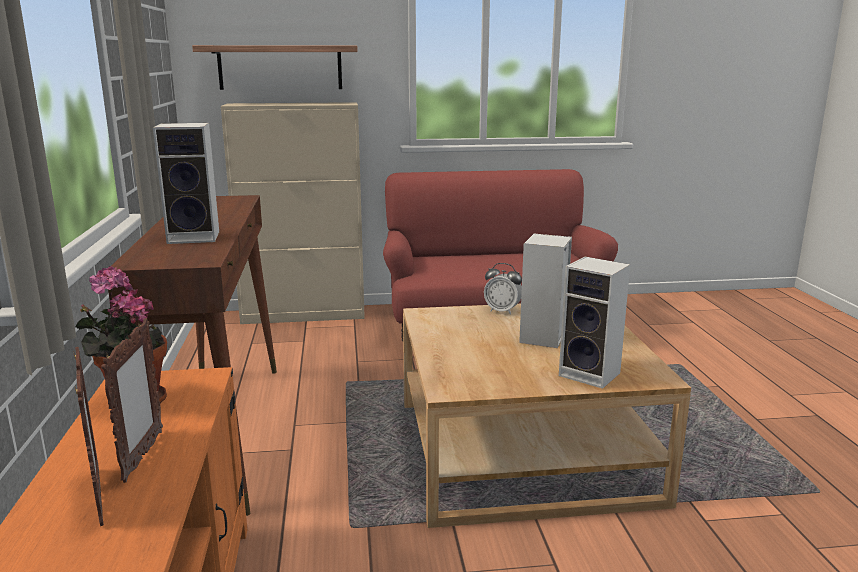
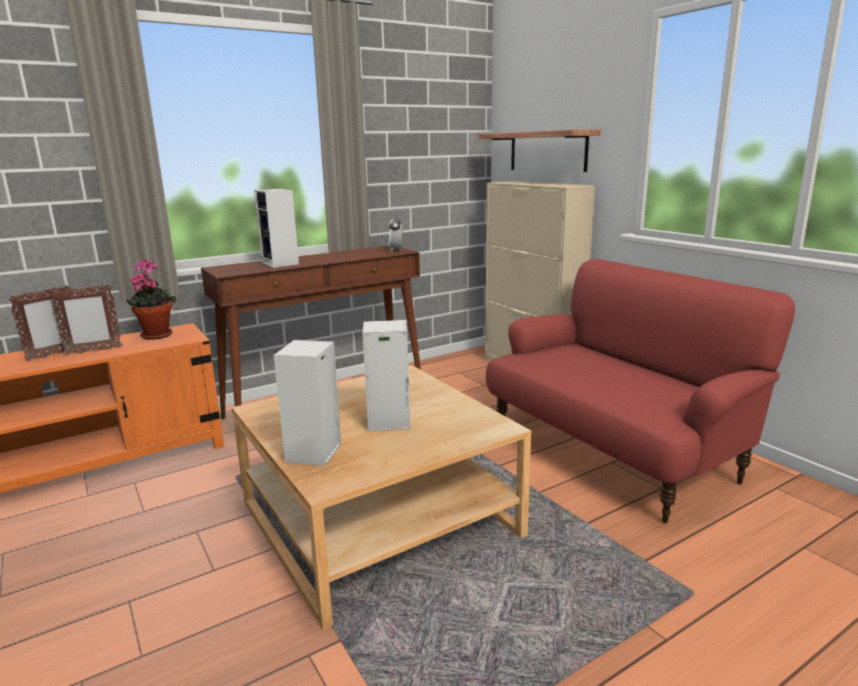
camera: 65 degrees right, 0 degrees up
(502, 311) = (442, 396): alarm clock -> alarm clock (396, 250)

